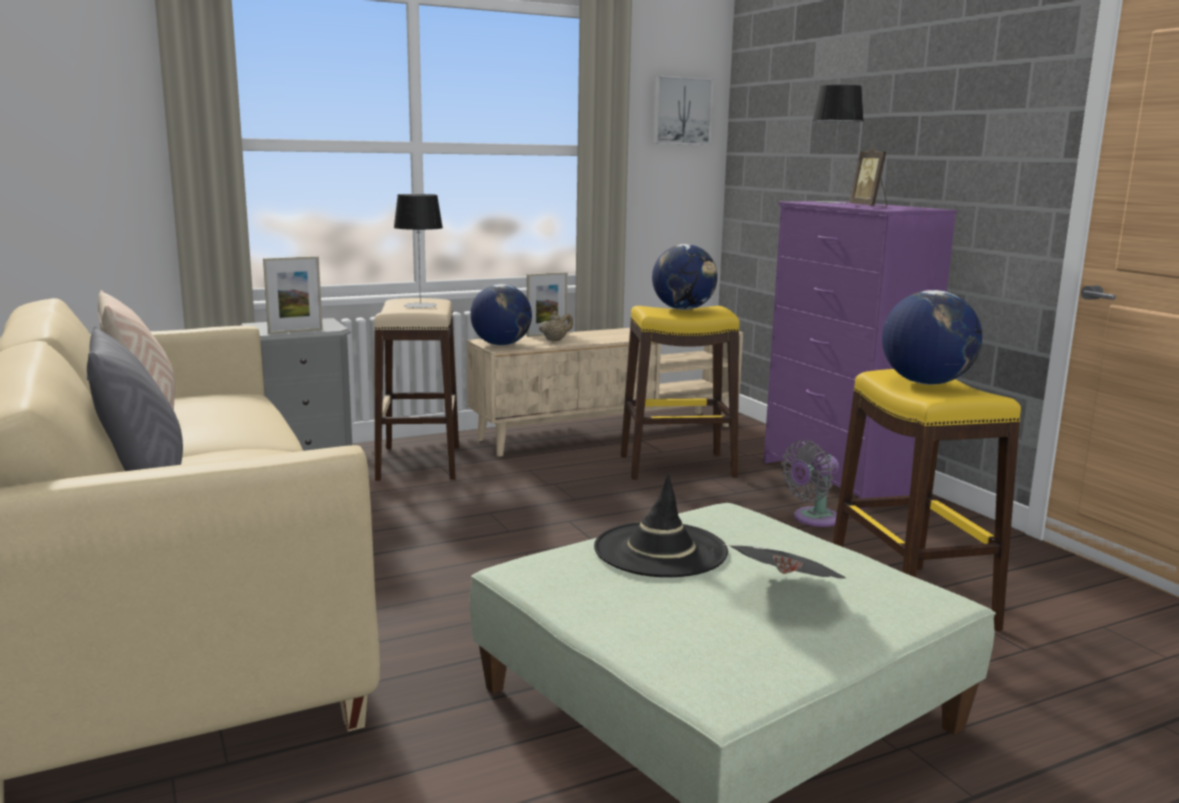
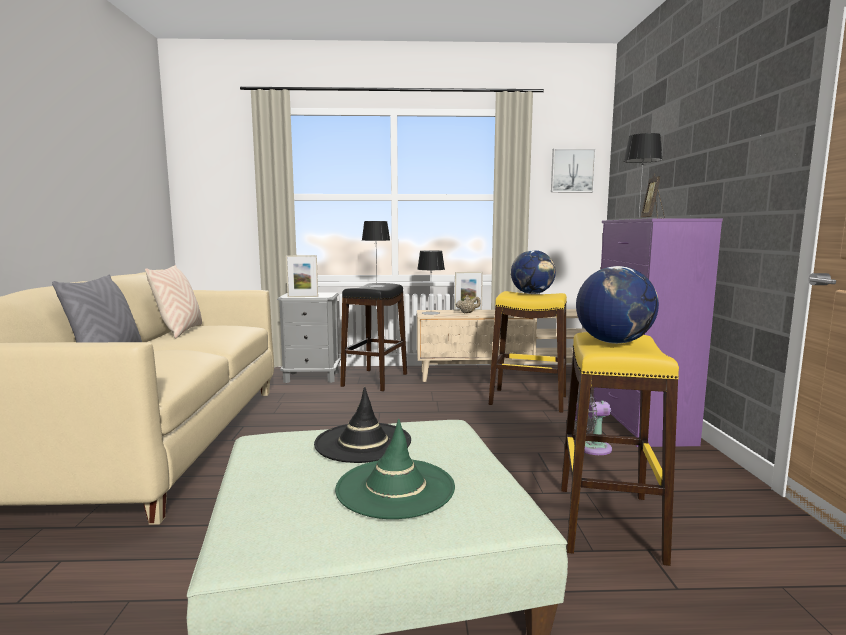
camera: 25 degrees right, 5 degrees down
(419, 463) = (375, 380): beige stool -> black stool
(501, 344) = (430, 313): globe -> table lamp
(785, 593) = (395, 488): newspaper -> green hat

